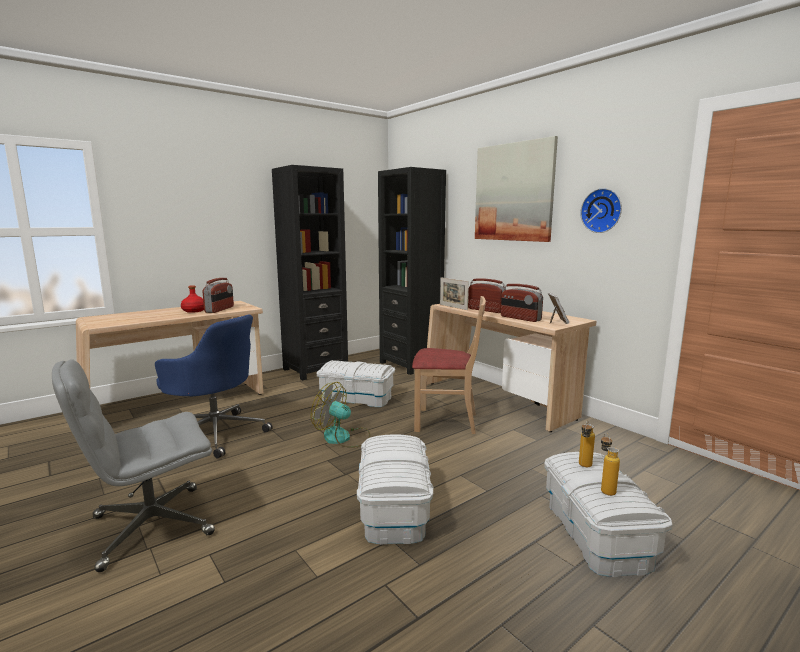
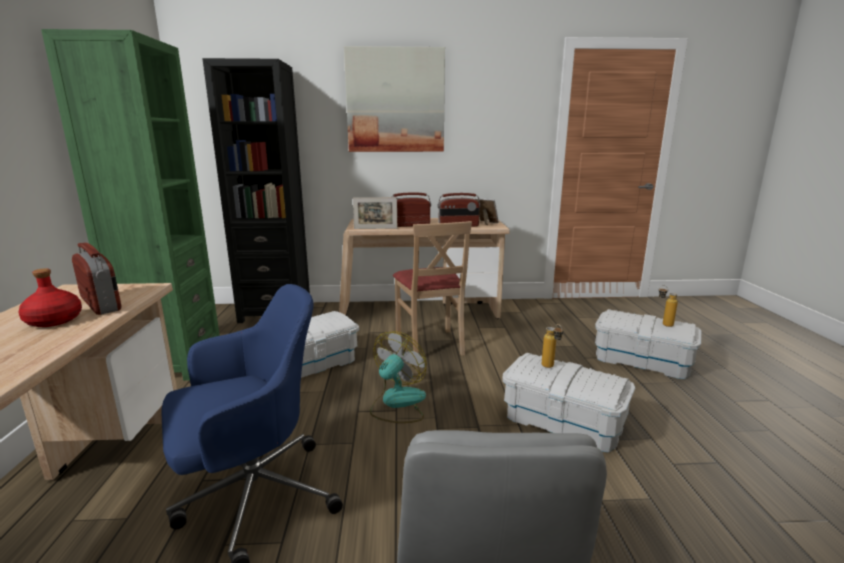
camera: 55 degrees left, 5 degrees up
(315, 369) = (174, 362): black bookcase -> green bookcase
(343, 438) = (397, 403): fan -> fan turned 150 degrees clockwise
(446, 421) = (430, 344): beige chair -> beige chair turned 120 degrees clockwise
(584, 467) = (630, 318): bottle -> bottle (550, 367)
(602, 210) = (492, 122): wall clock -> none

